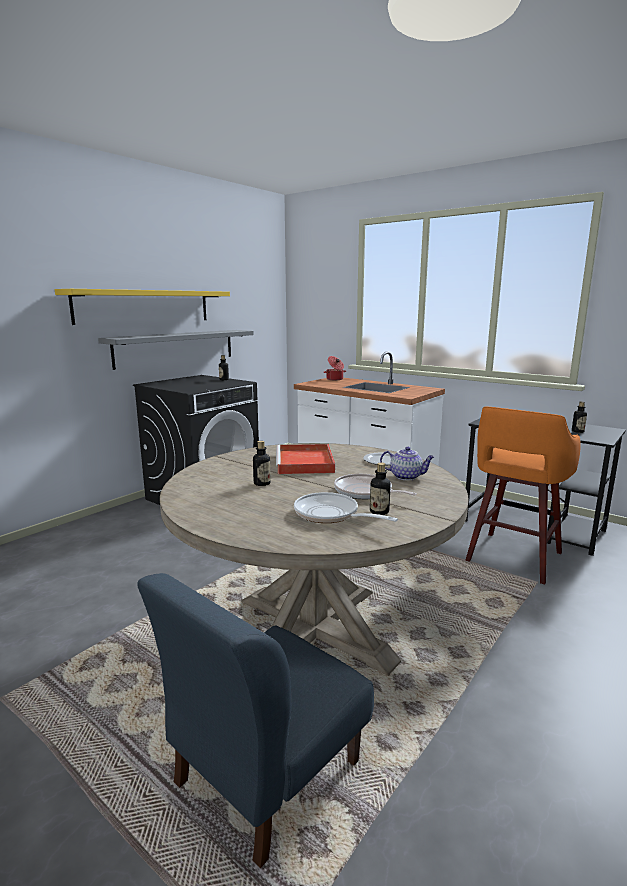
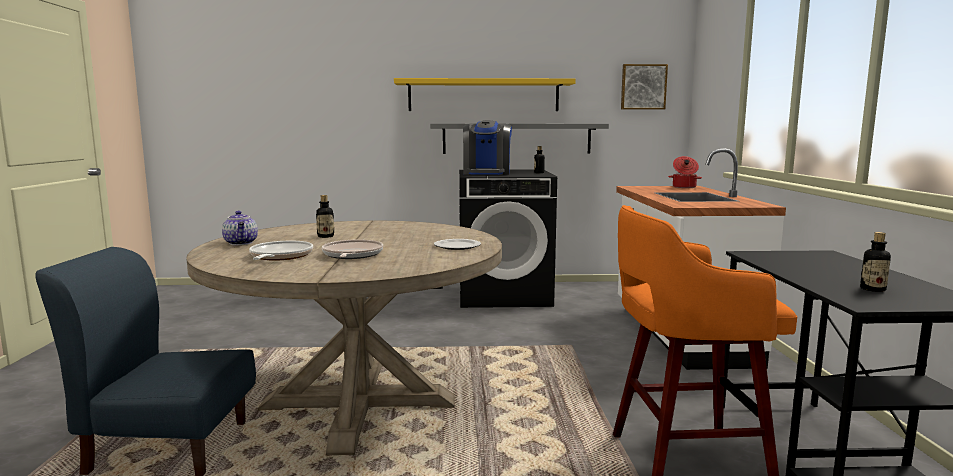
camera: 50 degrees right, 5 degrees down
(188, 386) = (487, 173): none -> coffee machine
(259, 298) = (643, 87): none -> picture
(305, 463) = (401, 234): red tray -> none
(379, 511) = (307, 264): bottle -> none
(406, 476) = (422, 257): teapot -> teapot (242, 243)

